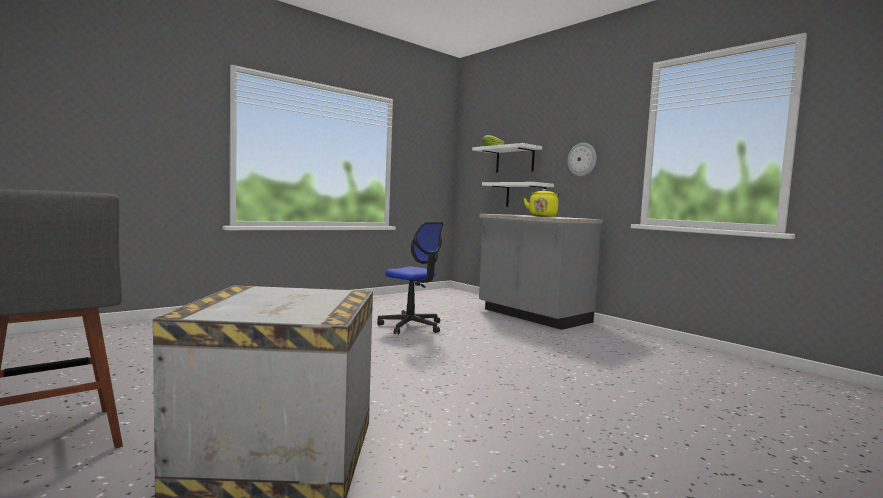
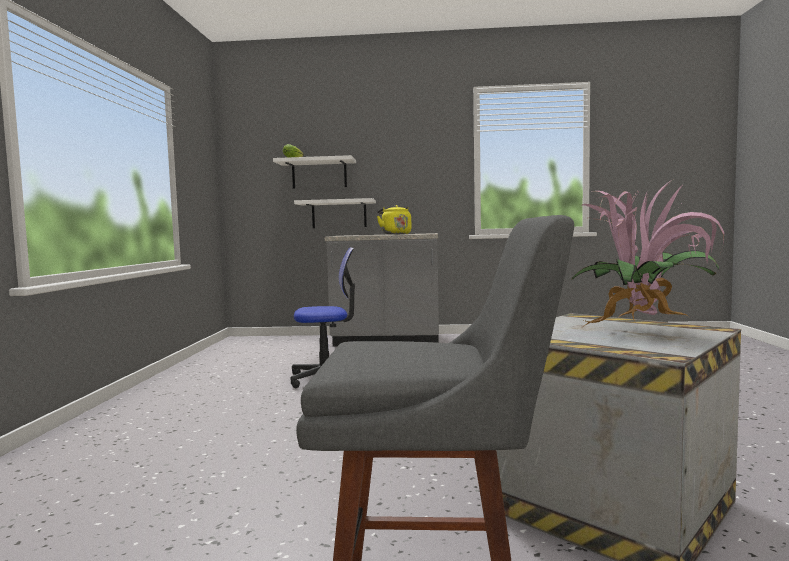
camera: 45 degrees left, 0 degrees up
(298, 306) = (644, 330): none -> potted plant
(582, 159) = (407, 174): wall clock -> none

